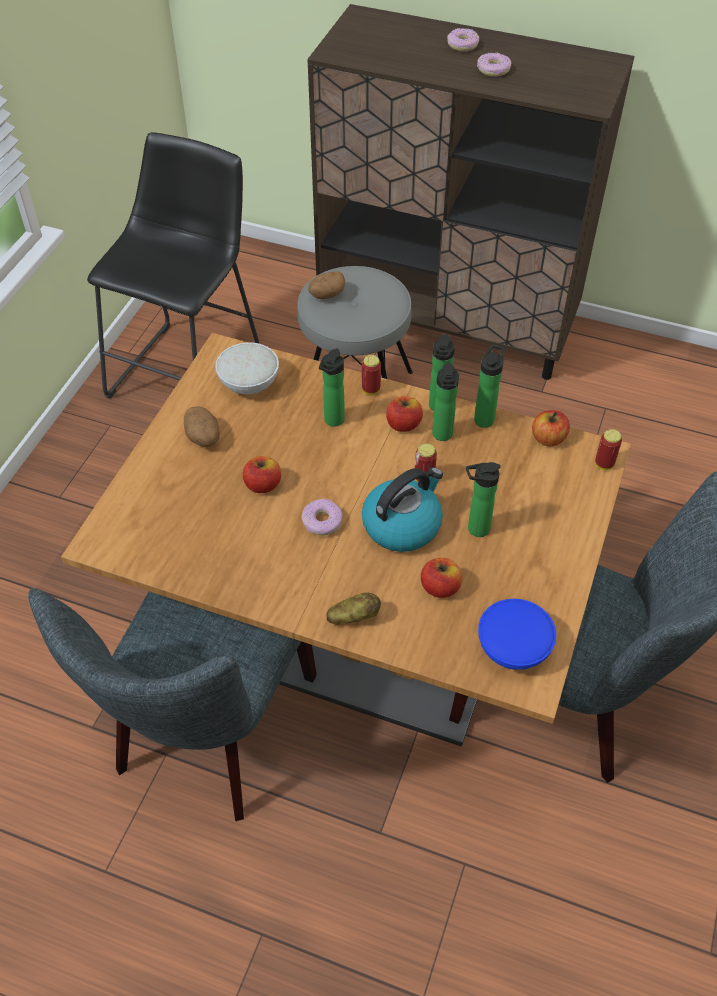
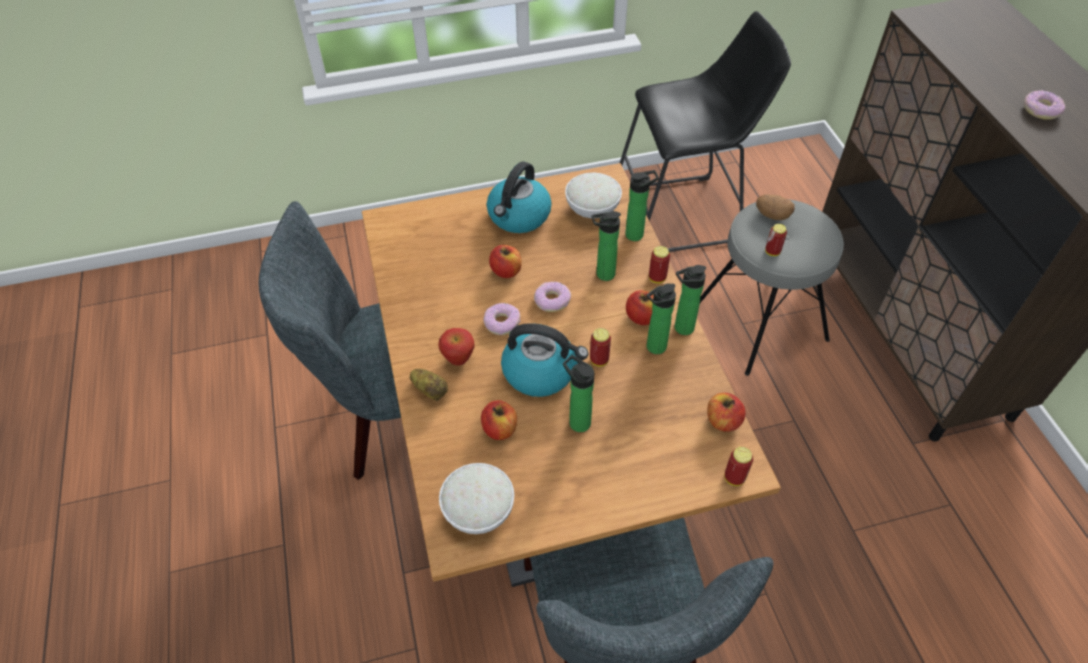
camera: 55 degrees right, 0 degrees up
(203, 438) = (519, 216): potato -> kettle
(336, 576) = (458, 359): none -> apple
(364, 320) = (772, 252): none -> can
(462, 45) = (1046, 76): donut -> donut (552, 300)
(485, 418) = (701, 365): bottle -> bottle (637, 234)
(514, 648) = (479, 511): blue bowl -> white bowl

